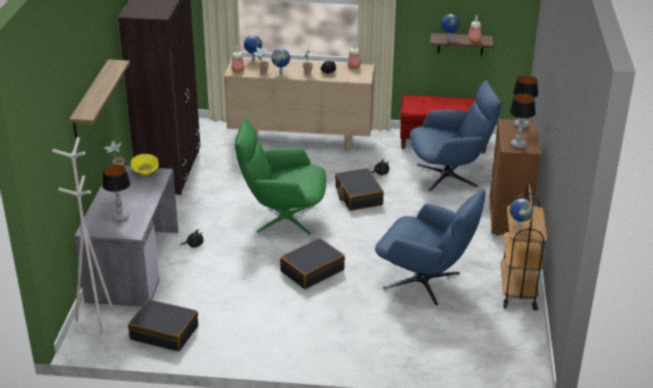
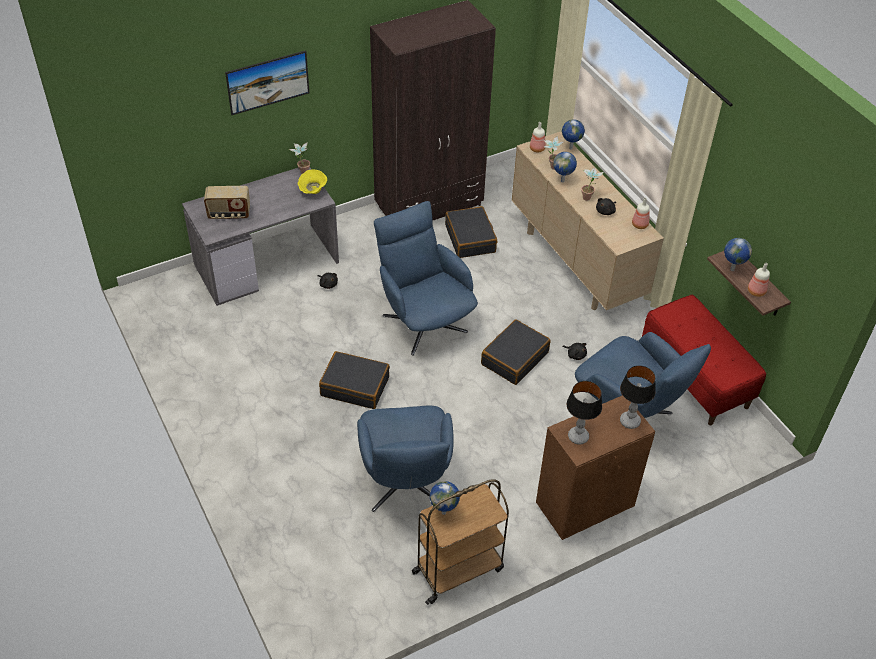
camera: 55 degrees right, 15 degrees up
(91, 99) = (269, 92): shelf -> picture
(97, 321) = (175, 286): grey clothes rack -> none
(120, 217) = (229, 214): table lamp -> radio
(164, 332) = (189, 334): black suitcase -> black suitcase (470, 239)
(283, 218) = (423, 322): green armchair -> blue armchair

